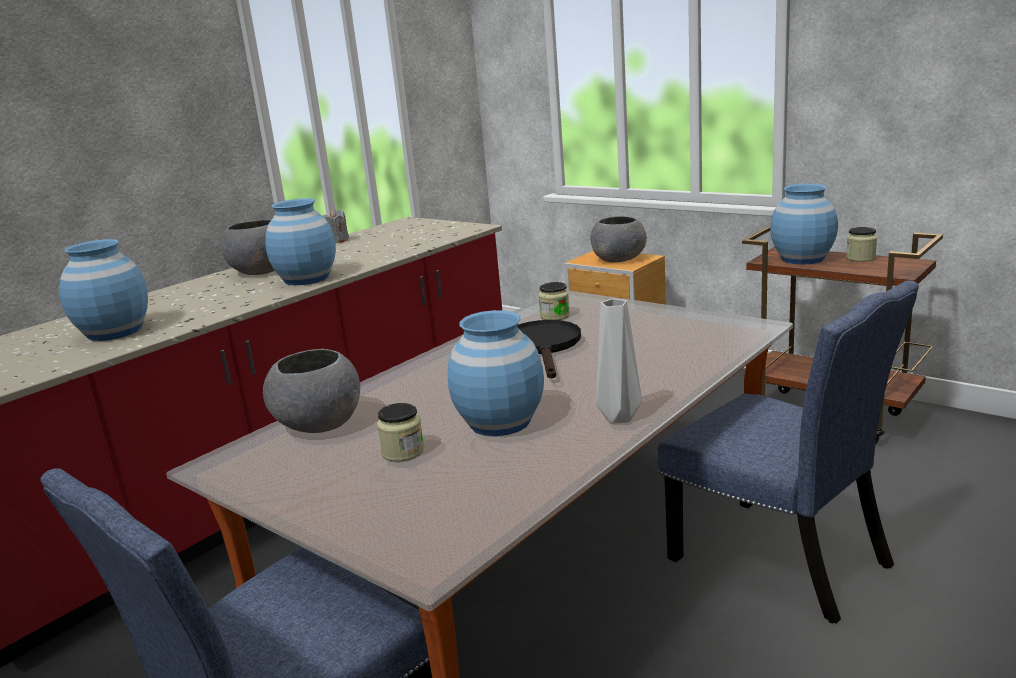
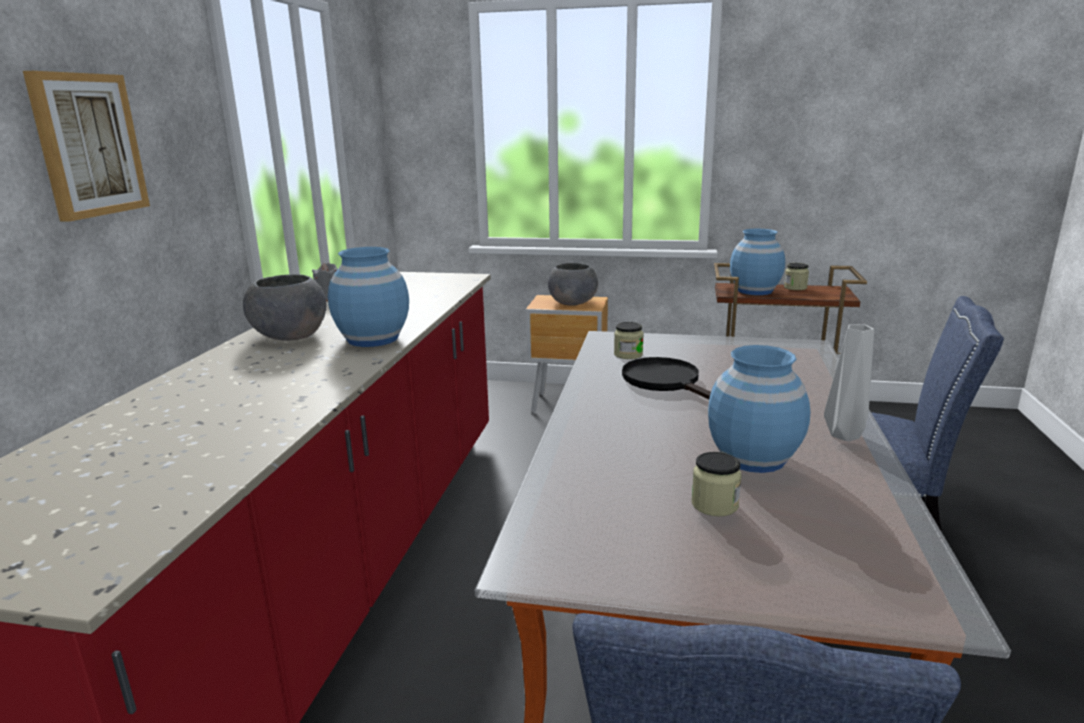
camera: 30 degrees left, 0 degrees up
(106, 119) = (88, 145): none -> picture
(115, 332) = (215, 426): blue vase -> none
(318, 423) = (572, 494): grey bowl -> none

